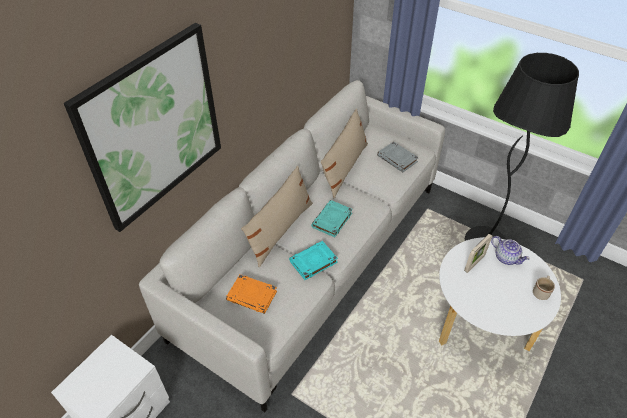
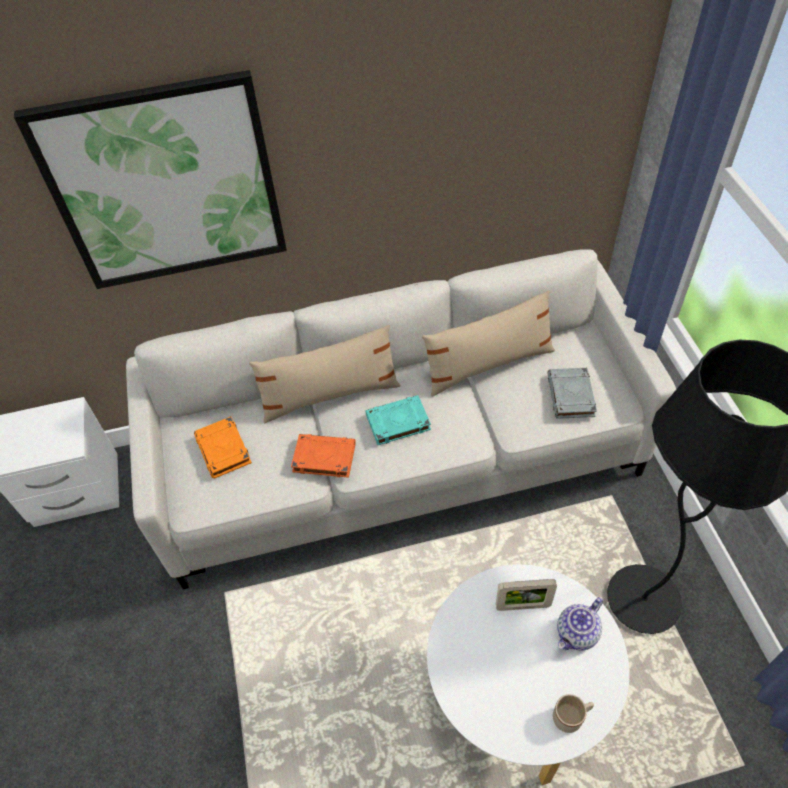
camera: 45 degrees right, 5 degrees up
(313, 262) = (323, 458): turquoise book -> orange book
(506, 258) = (577, 634): teapot -> teapot turned 45 degrees clockwise

